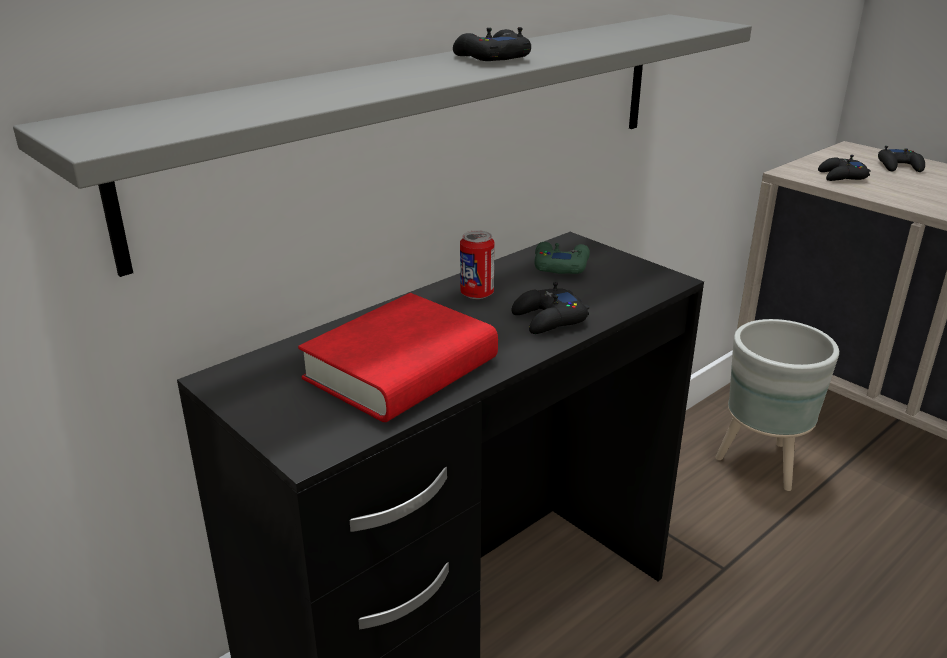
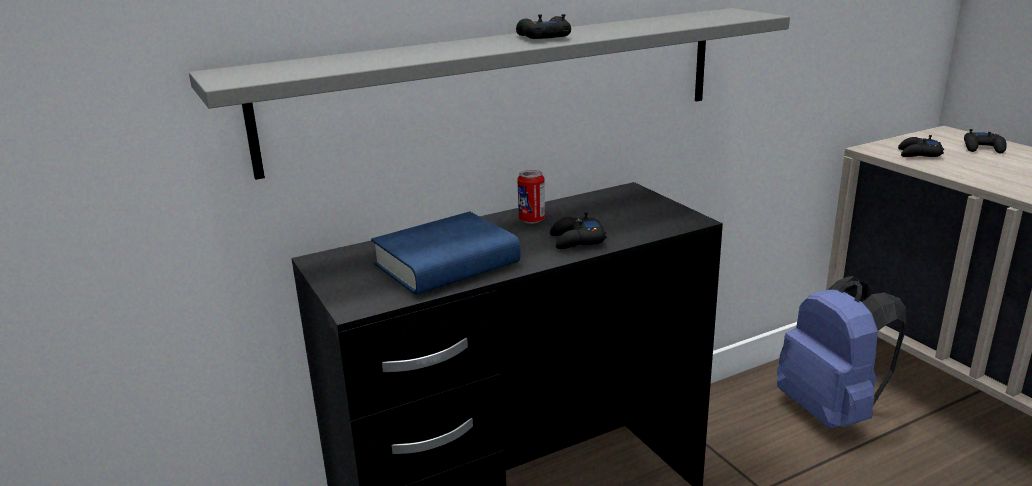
camera: 15 degrees right, 5 degrees down
(401, 369) = (446, 264): red book -> blue book
(560, 265) = (610, 205): green game controller -> none
(763, 464) = (831, 411): grey planter -> blue backpack

